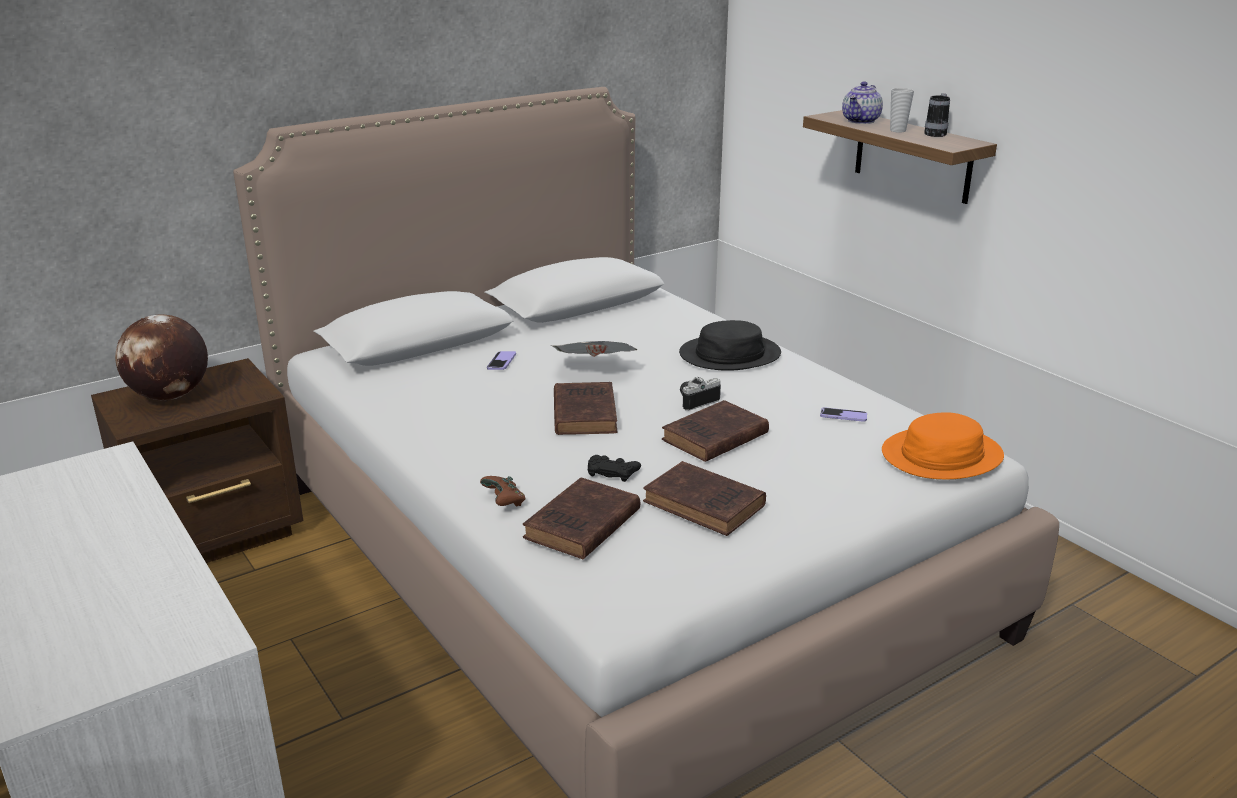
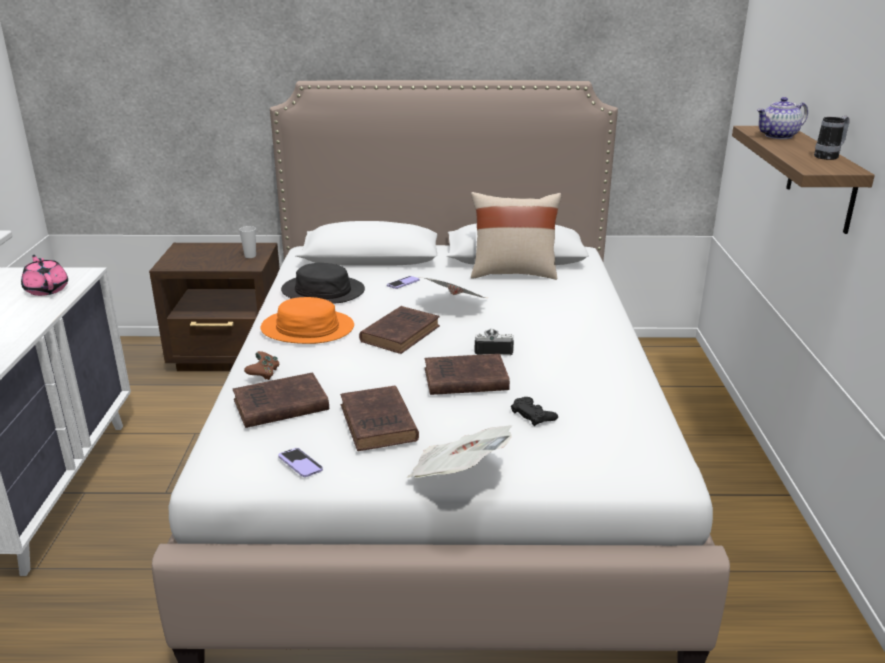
camera: 35 degrees right, 0 degrees up
(94, 493) = (47, 289): none -> pink teapot
(170, 396) = (206, 254): globe -> none
(599, 320) = (513, 273): none -> beige pillow
(612, 472) = (354, 378): black game controller -> black game controller (533, 415)
(729, 354) = (574, 324): black hat -> black hat (323, 291)
(836, 521) = (458, 474): none -> newspaper
(843, 416) = (594, 399): phone -> phone (300, 464)
(897, 130) = (794, 148): cup -> cup (250, 256)
(942, 456) = (630, 459): orange hat -> orange hat (307, 328)

